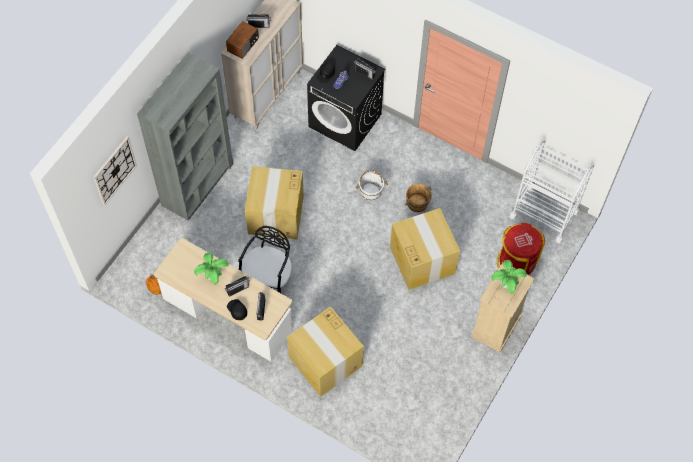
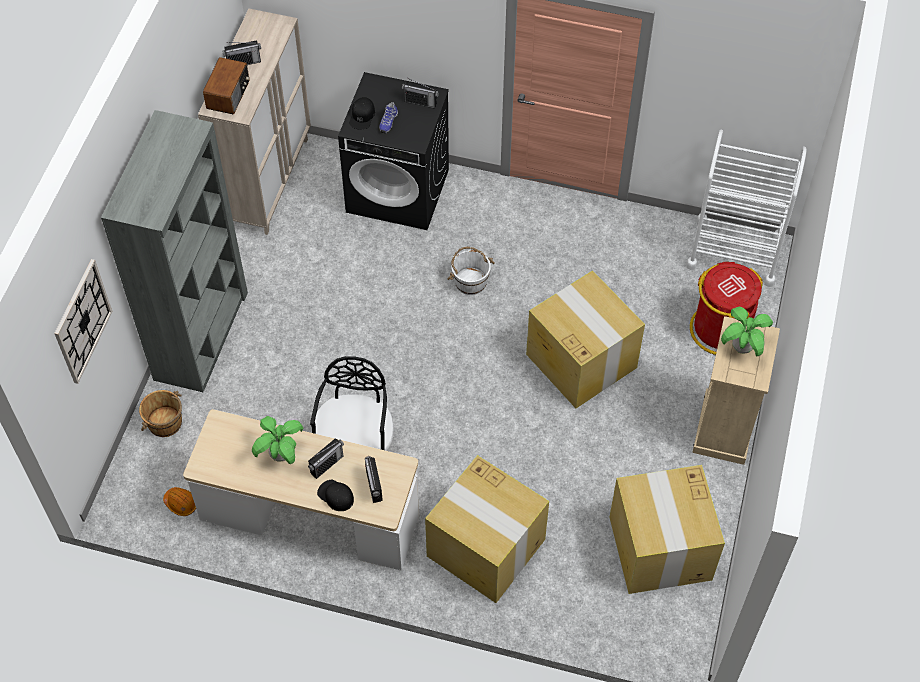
camera: 15 degrees left, 5 degrees down
(275, 215) = (337, 351): cardboard box -> cardboard box (660, 549)
(417, 203) = (546, 282): brown bucket -> brown bucket (165, 423)

